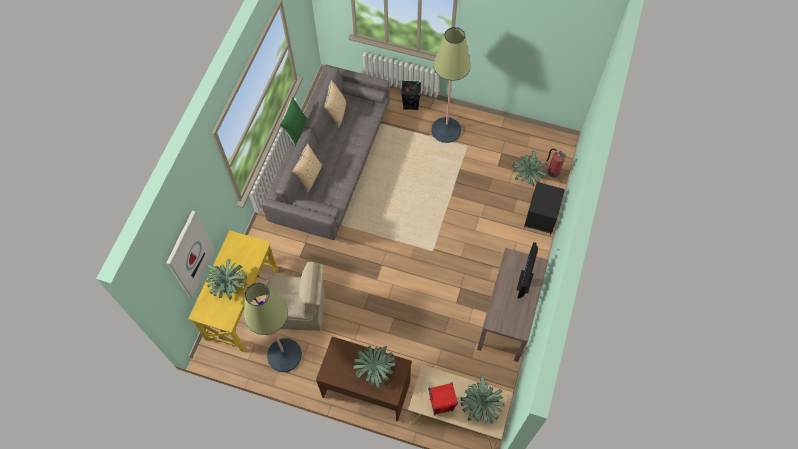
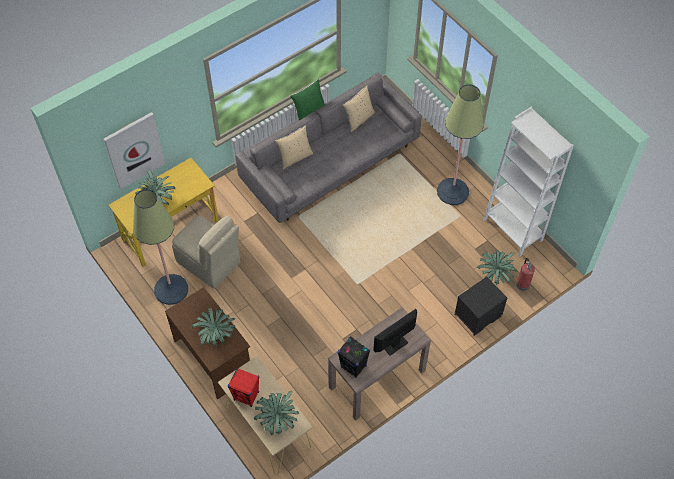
camera: 35 degrees right, 5 degrees down
(411, 104) = (439, 152): black speaker -> black speaker (353, 366)
(513, 133) = (512, 230): none -> white bookcase

